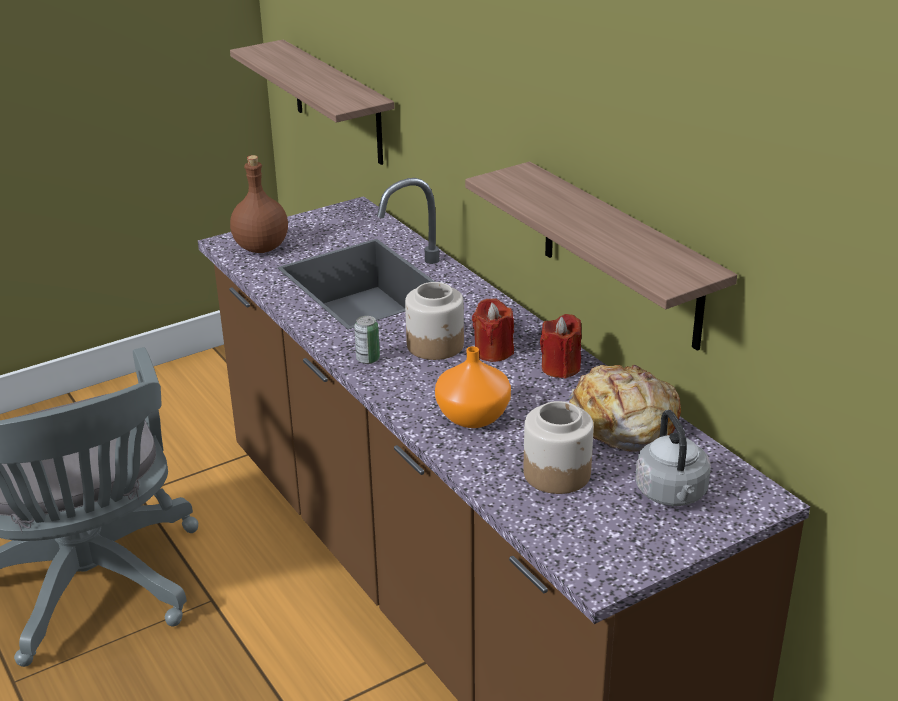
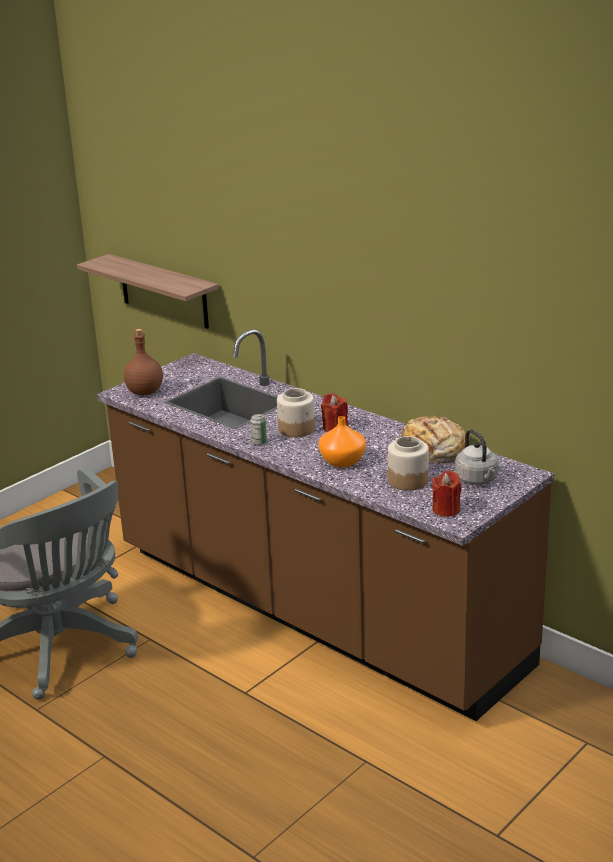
camera: 15 degrees left, 5 degrees down
(560, 368) = (380, 429): red candle -> red candle (446, 510)
(621, 256) = (410, 353): shelf -> none

